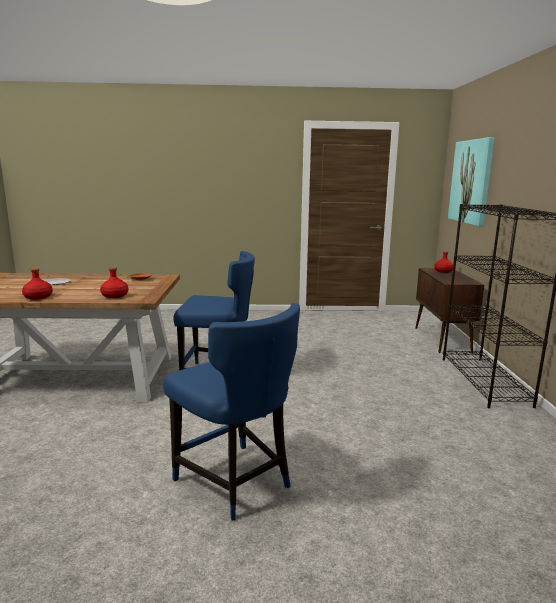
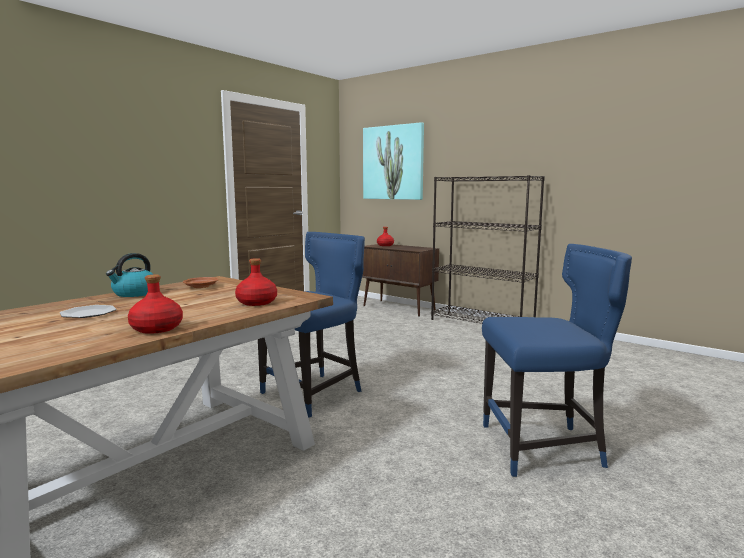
camera: 50 degrees left, 5 degrees down
(107, 276) = (135, 293): none -> kettle

